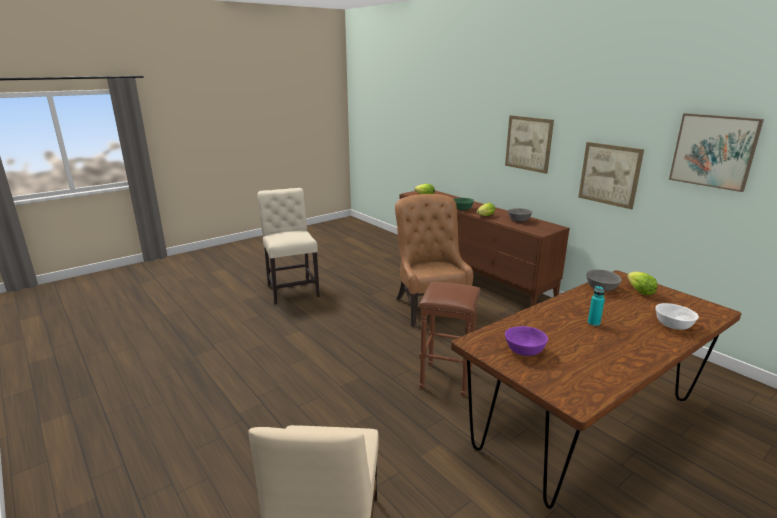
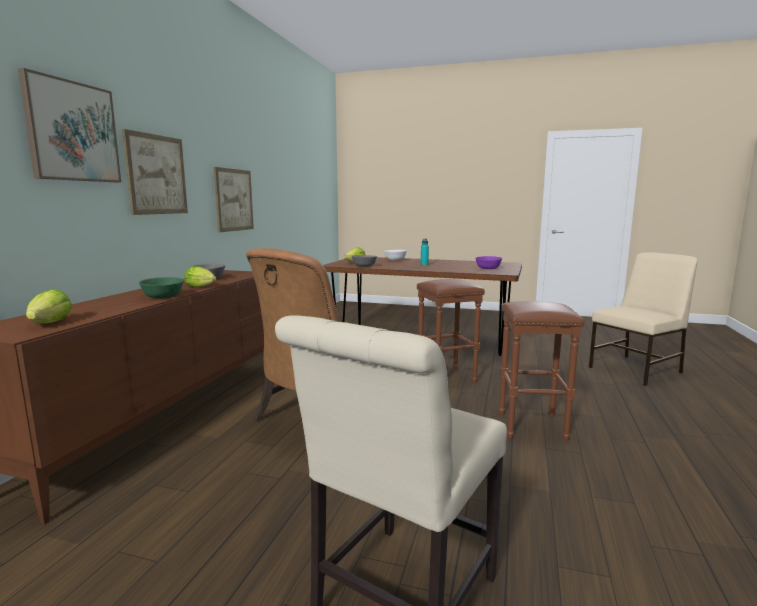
camera: 125 degrees left, 10 degrees down
(331, 369) = (533, 425): none -> brown stool
(713, 151) = (276, 168): picture -> picture (72, 132)

